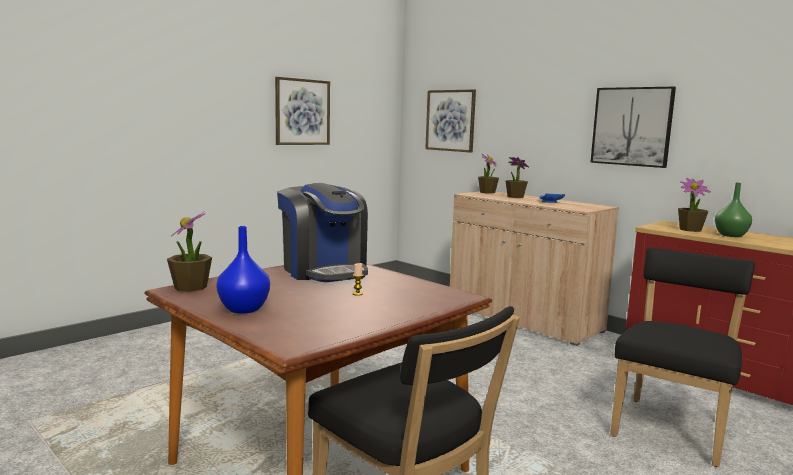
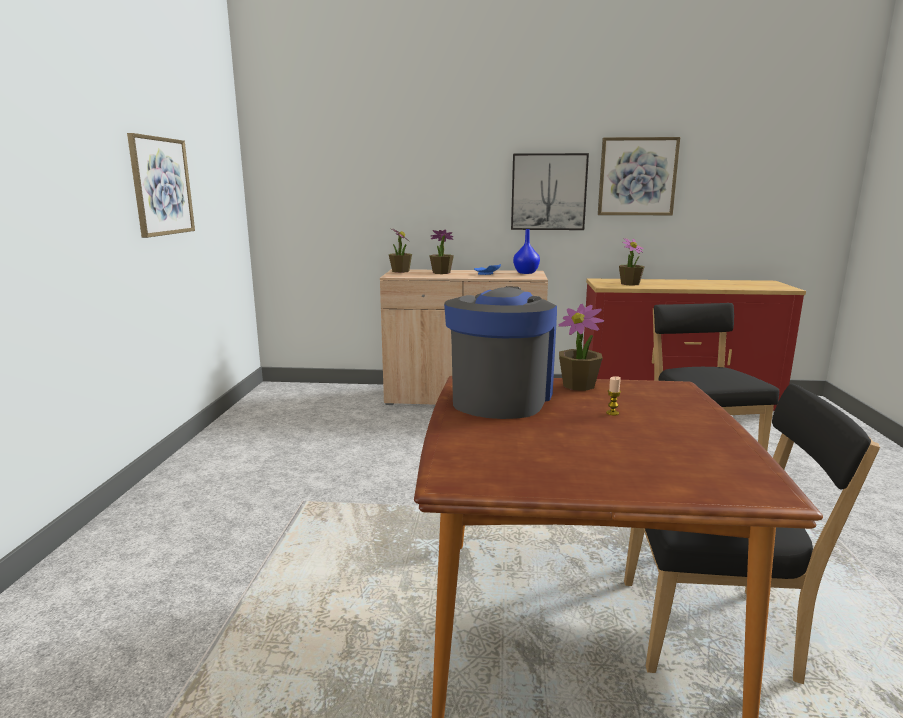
camera: 40 degrees left, 5 degrees up
(191, 287) = (456, 470): potted plant -> potted plant (578, 385)
(245, 309) = (601, 472): blue vase -> blue vase (526, 273)
(324, 271) = (501, 397): coffee machine -> coffee machine turned 90 degrees counterclockwise
(450, 120) = (326, 190): picture -> picture (637, 177)
(731, 235) = (663, 284): green vase -> none

